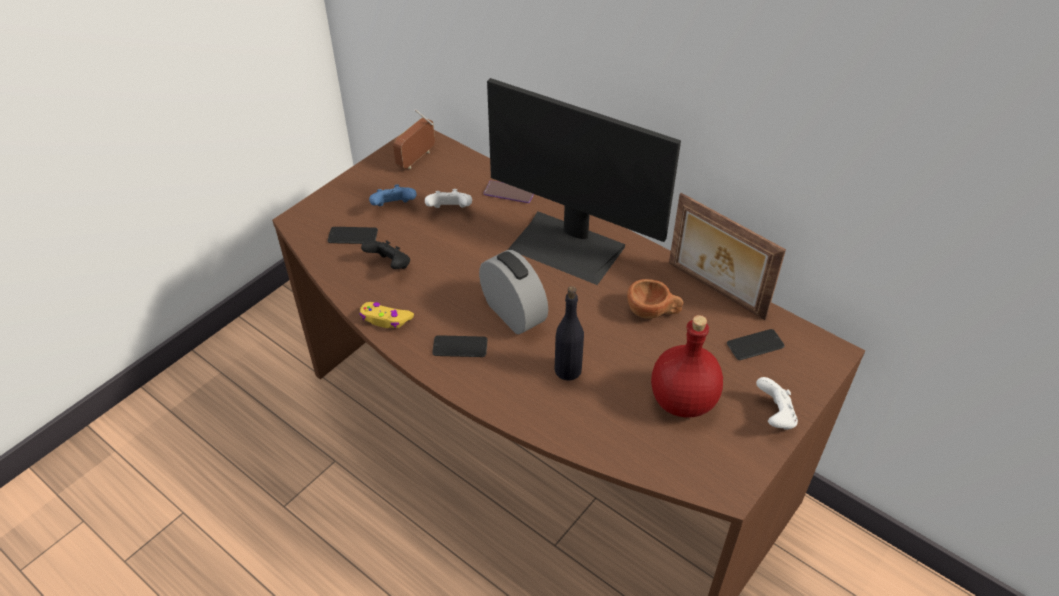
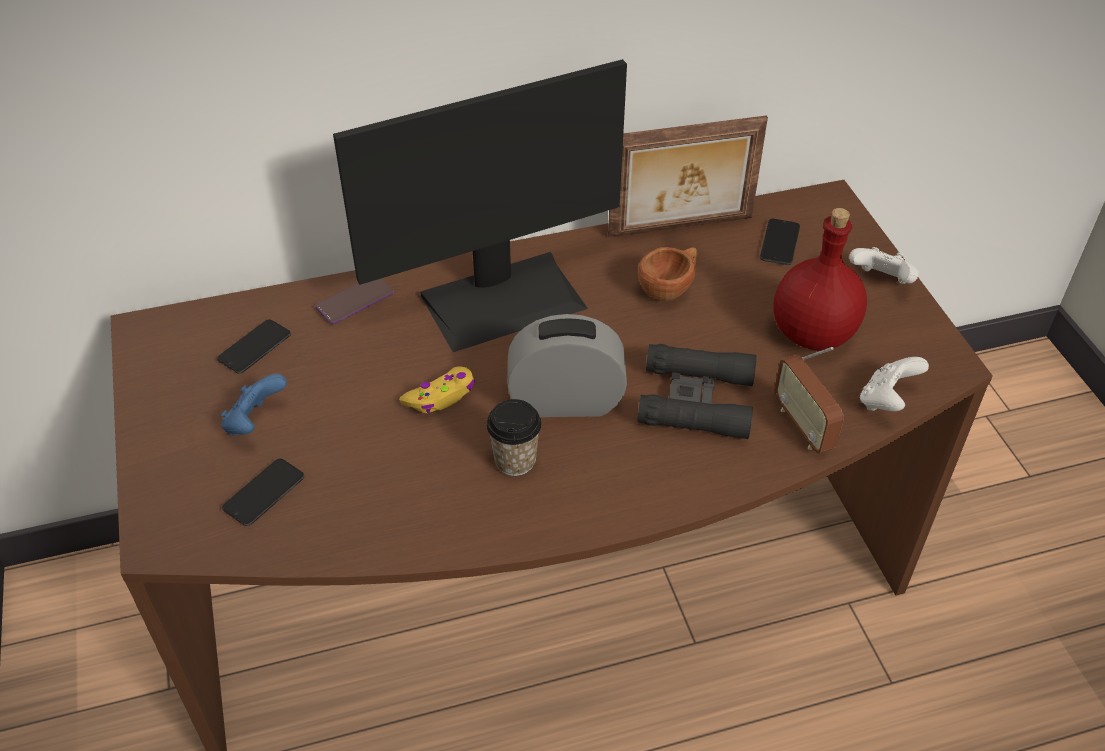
camera: 55 degrees left, 0 degrees up
(385, 319) = (461, 531): yellow game controller -> yellow game controller (441, 396)
(390, 266) = (365, 479): black game controller -> none
(416, 159) = (185, 353): radio -> radio (803, 426)
(450, 211) = (326, 370): white game controller -> white game controller (886, 401)
(451, 315) = (515, 460): none -> cup
(460, 347) = (578, 478): phone -> phone (254, 347)
(567, 369) = (696, 400): black bottle -> black binoculars

